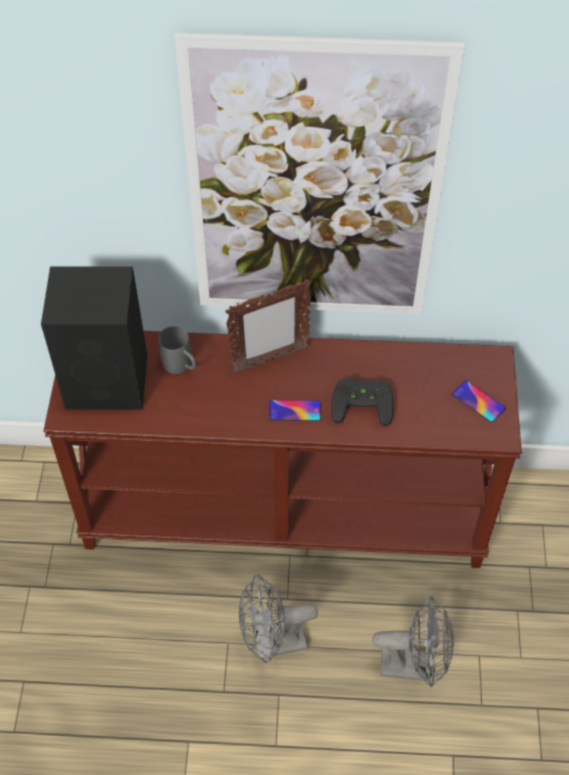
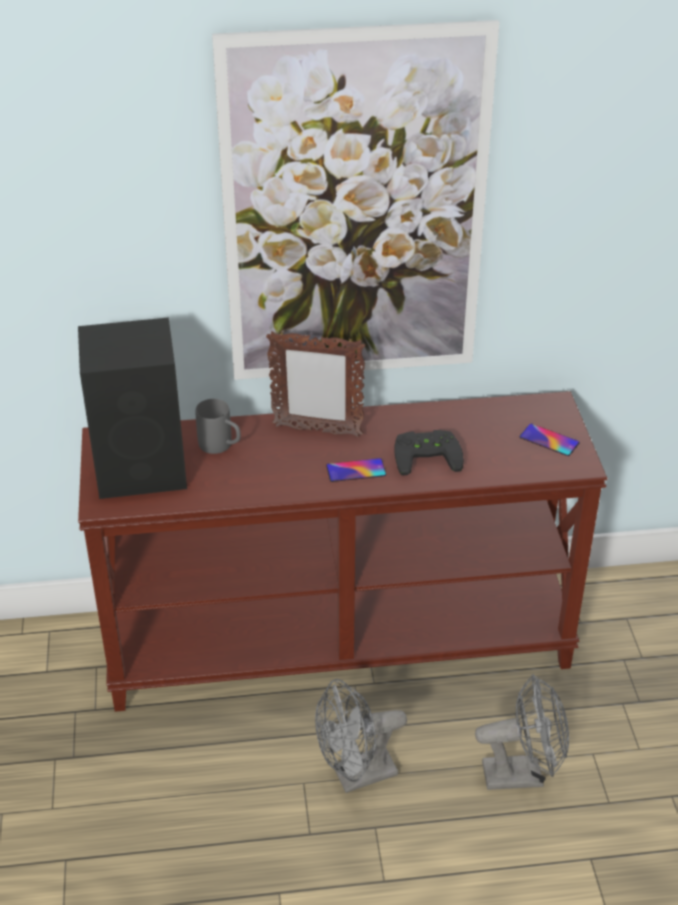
camera: 10 degrees left, 15 degrees down
(269, 360) = (316, 431): picture frame -> picture frame turned 45 degrees clockwise

